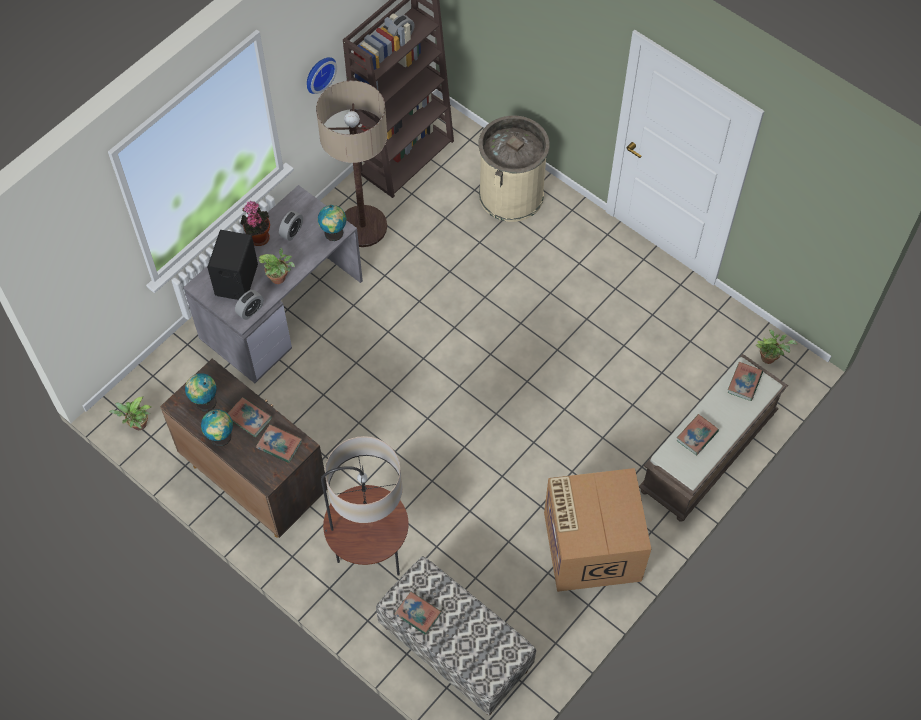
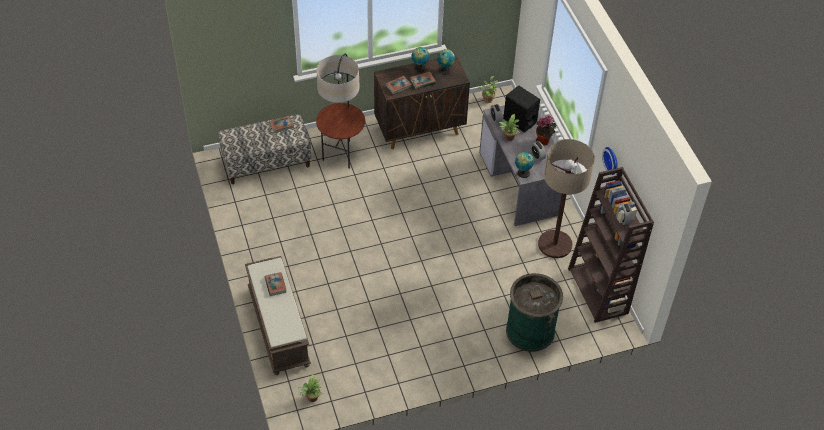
camera: 120 degrees right, 10 degrees down
(511, 194) = (530, 331): beige trash can -> green trash can
(590, 545) = (271, 243): cardboard box -> none
(744, 383) = (288, 328): book -> none

